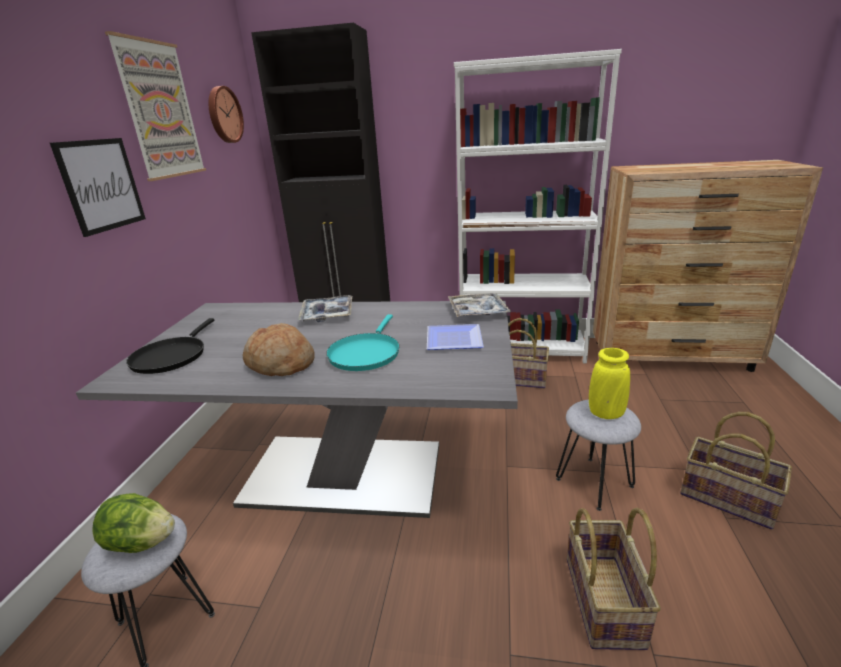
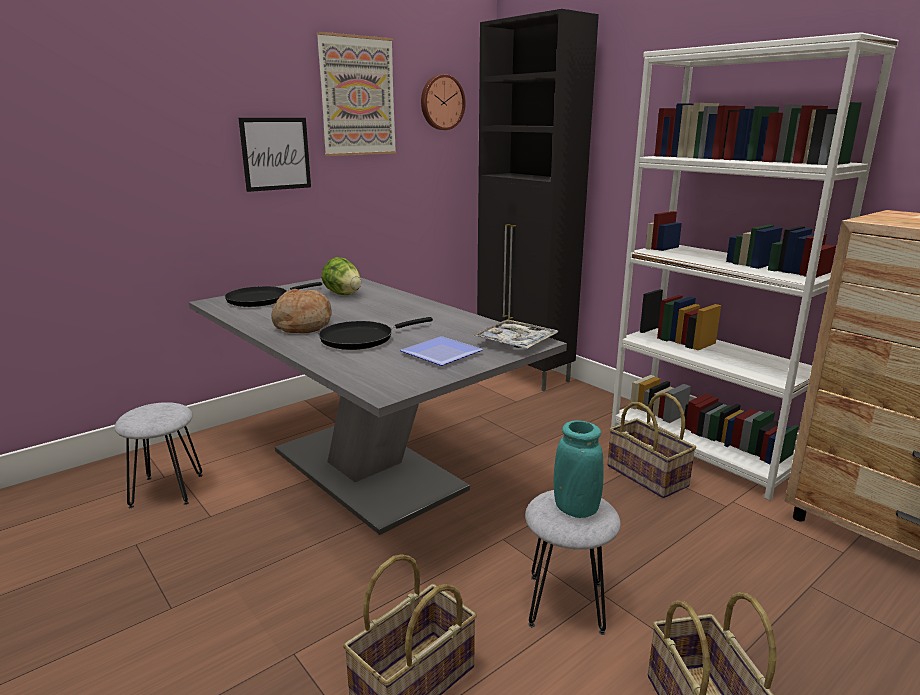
camera: 40 degrees right, 5 degrees down
(141, 543) = (155, 415): lettuce -> lettuce (343, 294)
(327, 314) = (400, 305): tray -> none
(366, 353) = (361, 339): turquoise frying pan -> black frying pan
(606, 413) = (575, 509): yellow vase -> turquoise vase

